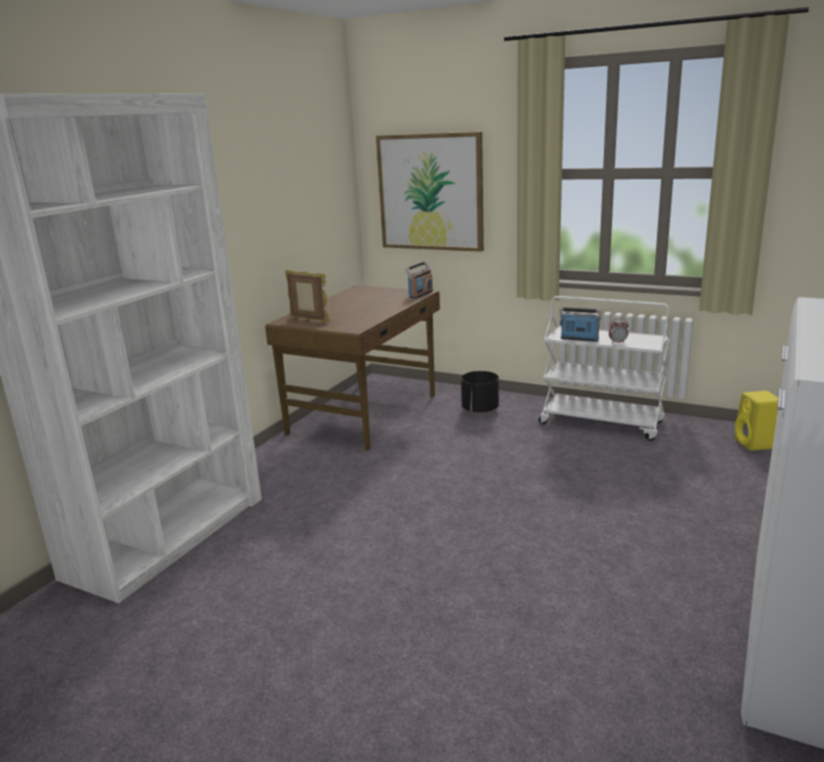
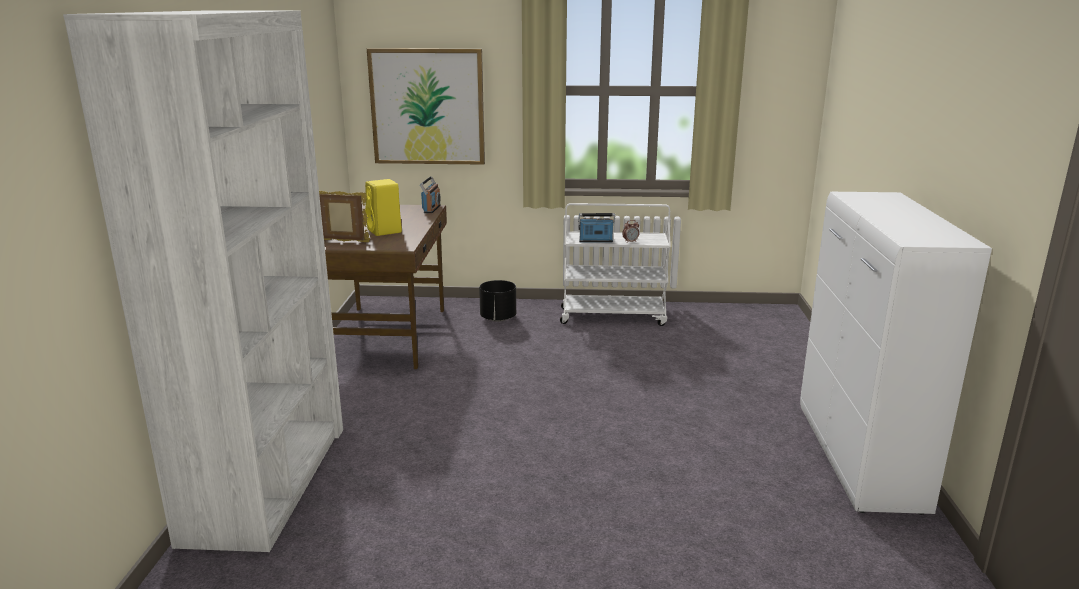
camera: 25 degrees left, 0 degrees up
(755, 444) = (741, 318): yellow speaker -> yellow speaker (385, 231)

